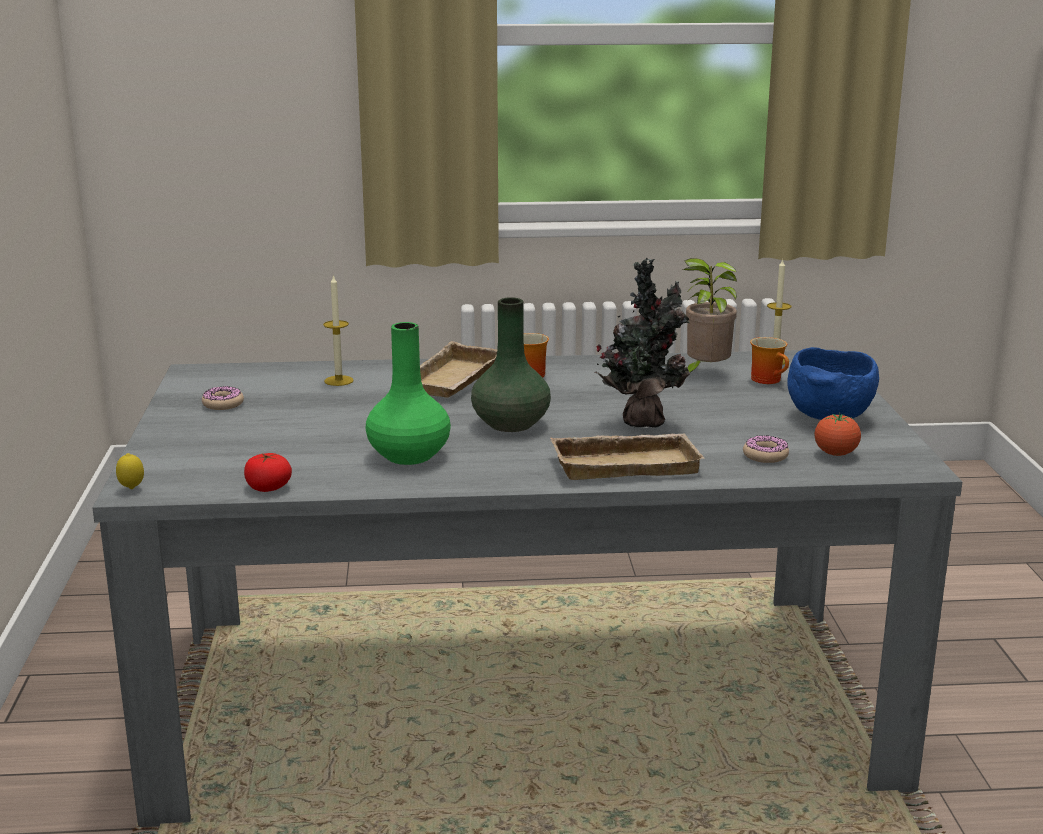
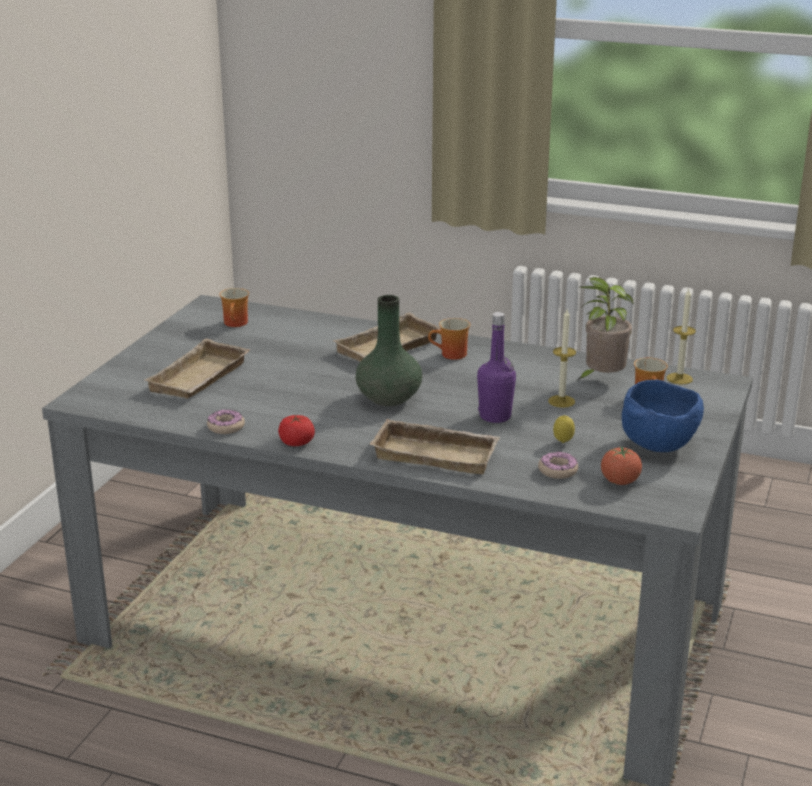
camera: 25 degrees right, 5 degrees up
(132, 489) = (77, 398): lemon -> lemon (563, 442)
(223, 404) = (202, 338): donut -> donut (226, 427)
(250, 384) = (237, 323): none -> mug
(268, 487) = (164, 417): tomato -> tomato (296, 442)
(269, 442) = (201, 379): none -> beige tray
(339, 381) = (303, 332): candle -> candle (561, 401)
(408, 455) = (284, 411): green vase -> none
(642, 421) = (495, 416): potted plant -> purple bottle

